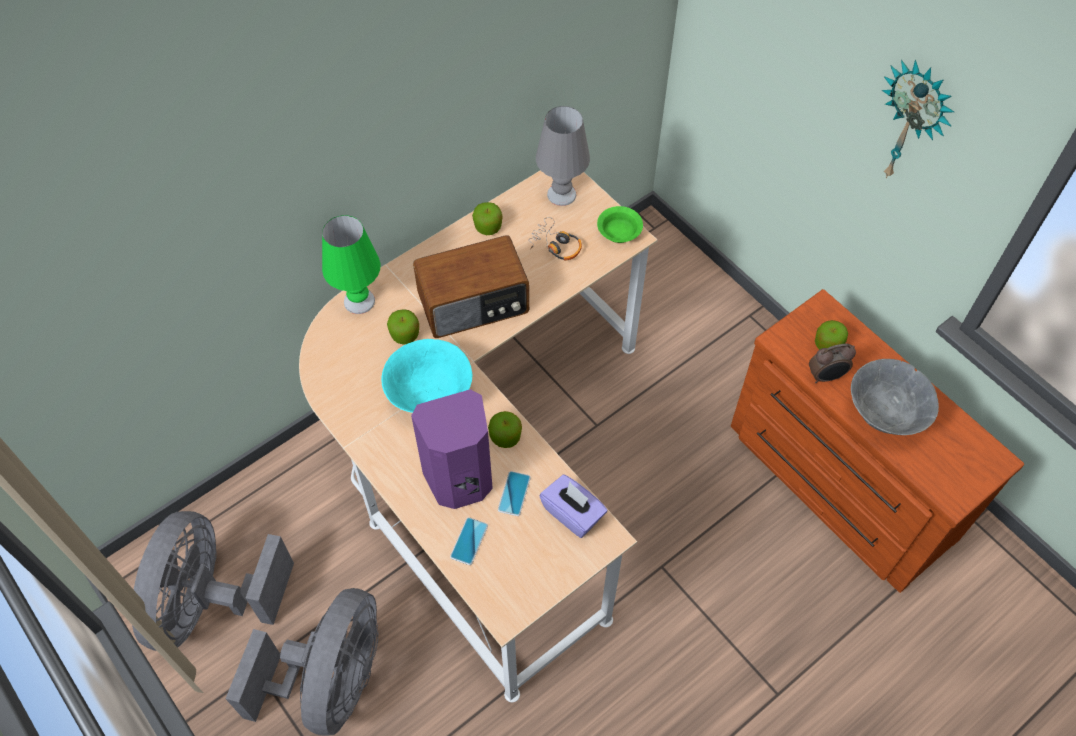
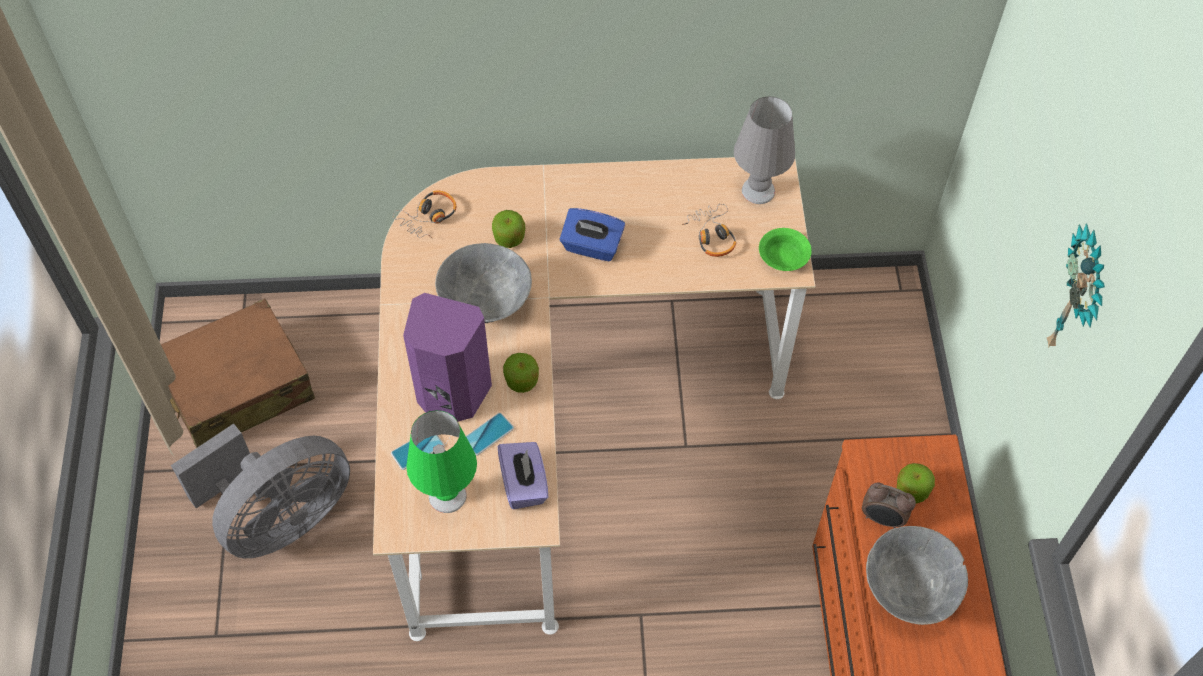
camera: 35 degrees right, 0 degrees up
(212, 602) = (237, 388): grey fan -> brown suitcase
(327, 356) = (429, 218): none -> headphones
(359, 301) = (494, 184): green table lamp -> green table lamp (447, 495)
(431, 396) = (487, 306): turquoise bowl -> grey bowl
(474, 304) = (592, 246): radio -> blue tissue box
(488, 227) = (663, 182): apple -> none

